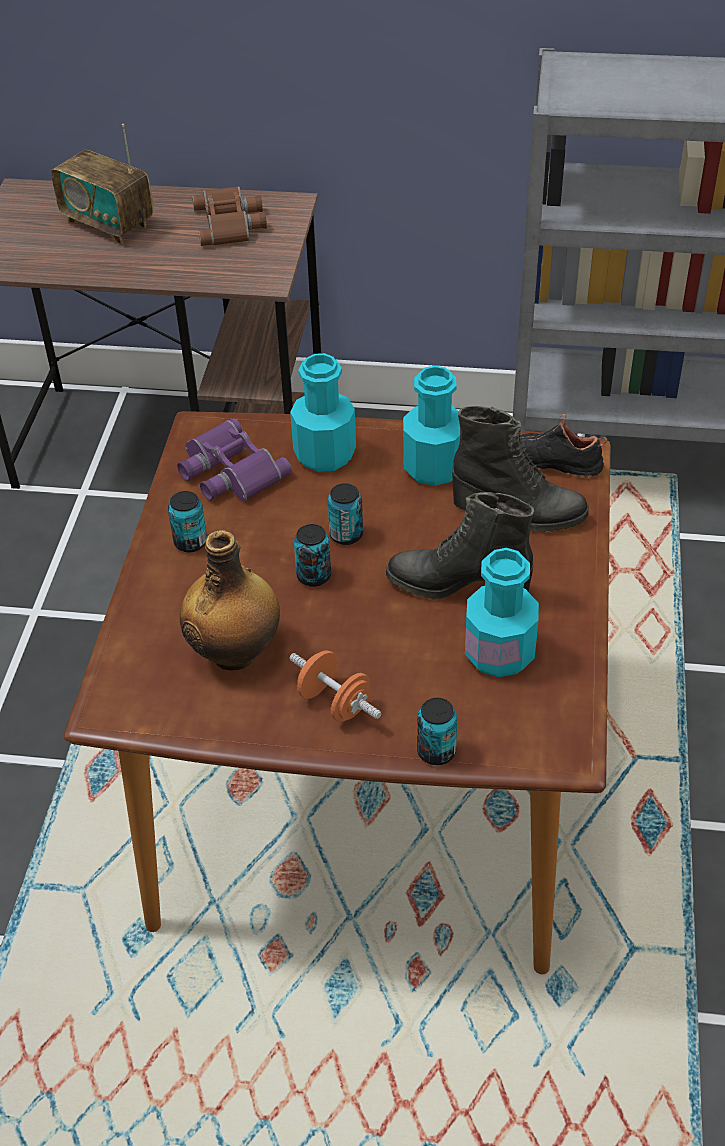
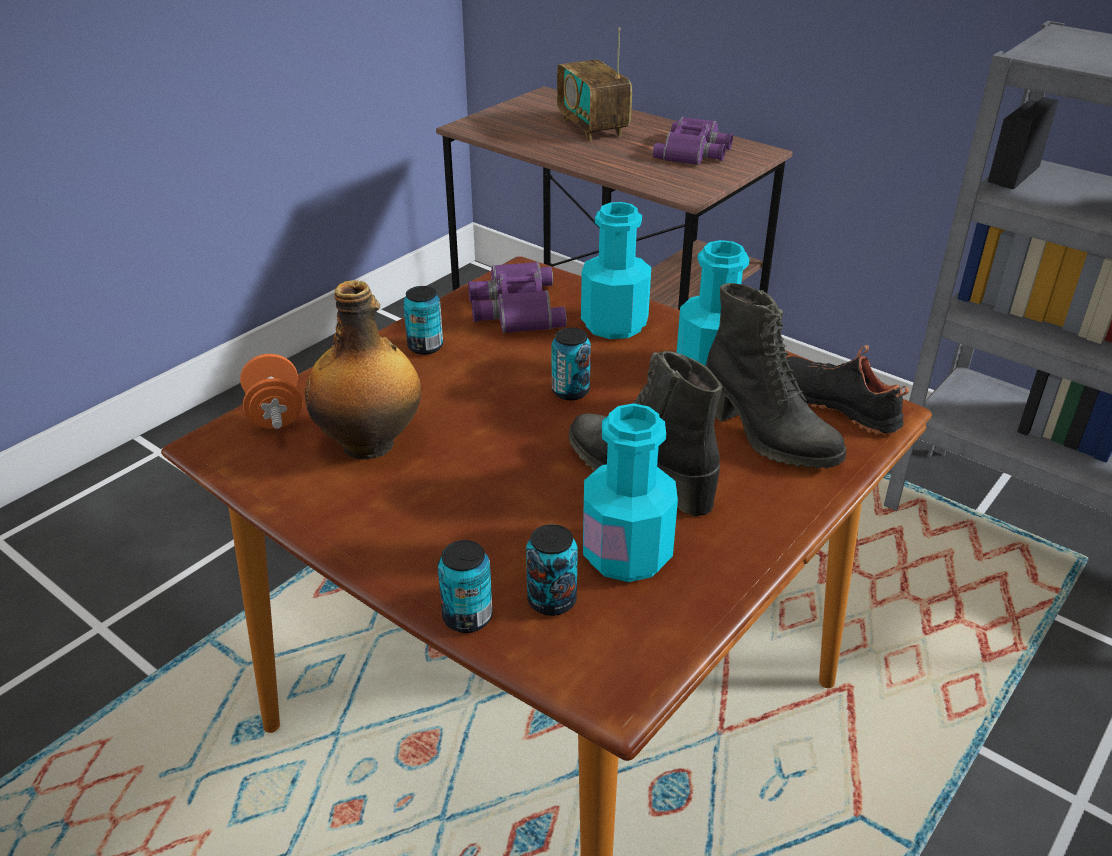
camera: 30 degrees right, 10 degrees down
(231, 223) = (695, 151): brown binoculars -> purple binoculars
(314, 576) = (506, 412): can -> can (552, 600)
(334, 703) = (413, 525): orange dumbbell -> orange dumbbell (275, 414)

